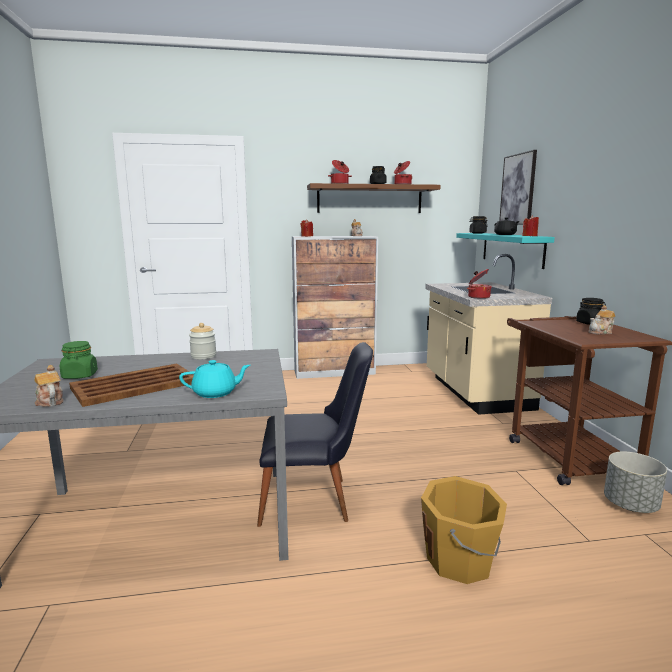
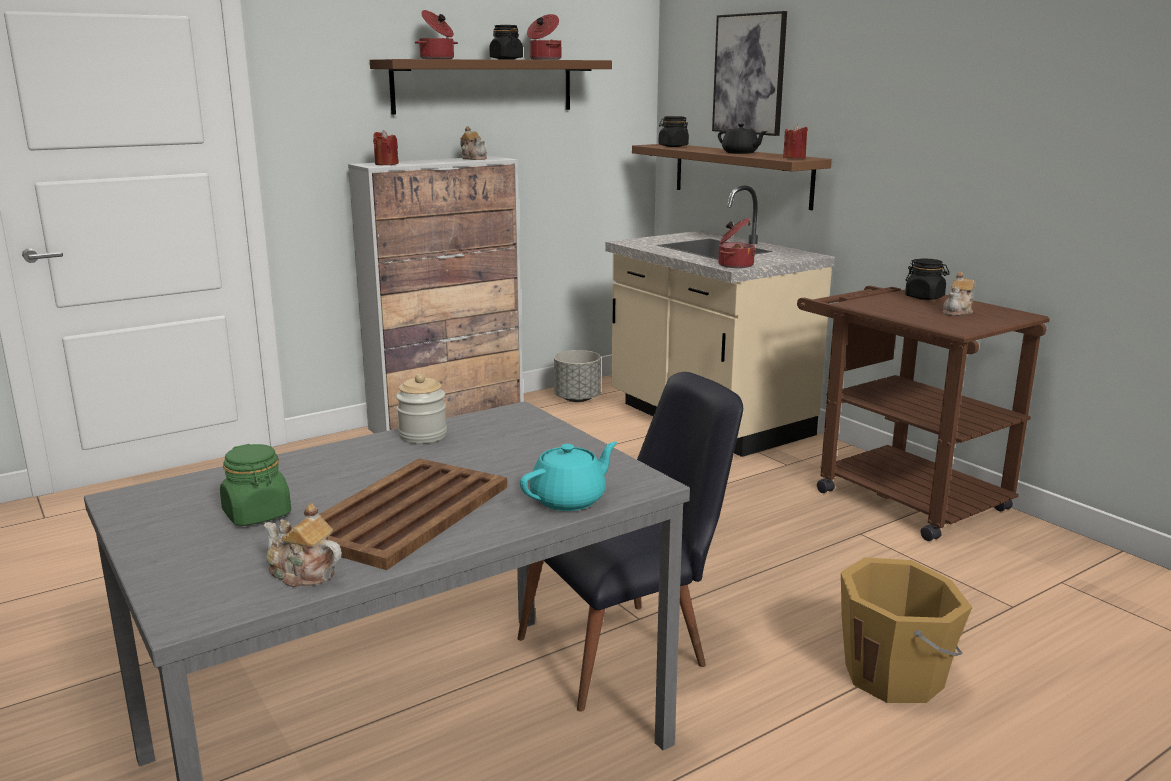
camera: 25 degrees left, 5 degrees up
(511, 249) = (741, 175): turquoise shelf -> brown shelf
(631, 505) = (1022, 548): grey planter -> grey planter (577, 399)

